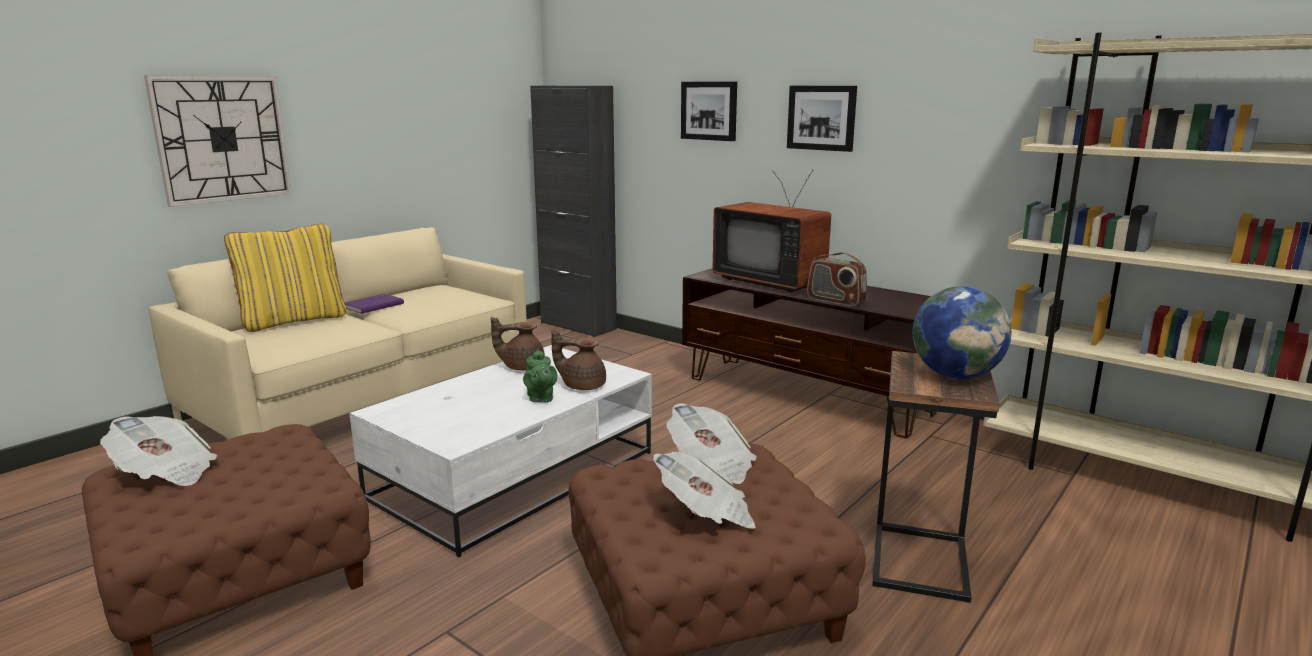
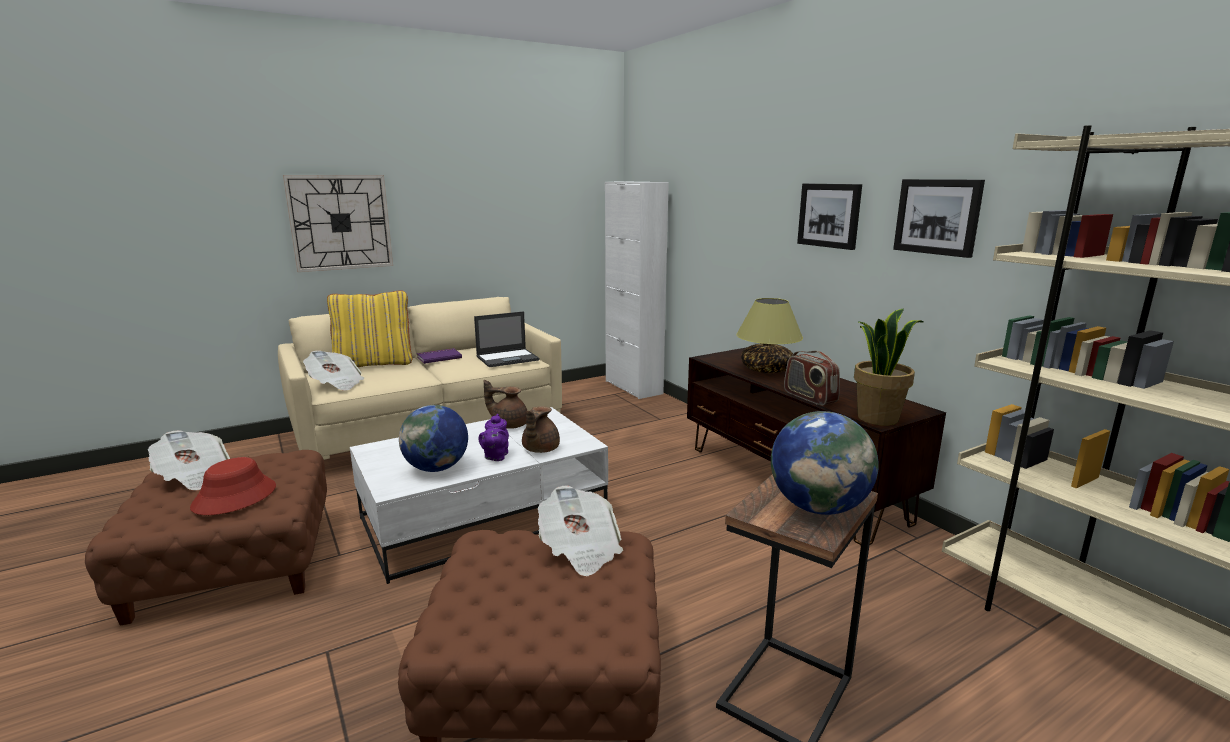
camera: 20 degrees right, 0 degrees up
(253, 484) = (234, 497): none -> red hat
(462, 299) = (508, 358): none -> laptop
(485, 418) = (436, 468): none -> globe
(540, 398) = (495, 456): green teapot -> purple teapot
(578, 326) = (633, 387): black cabinet -> white cabinet
(582, 385) = (539, 449): brown teapot -> brown teapot turned 105 degrees counterclockwise
(705, 514) = (528, 602): newspaper -> newspaper (336, 384)
(709, 110) = (738, 206): picture -> picture (937, 216)
(772, 281) = (767, 370): television -> table lamp
(909, 311) = (877, 418): none -> potted plant

